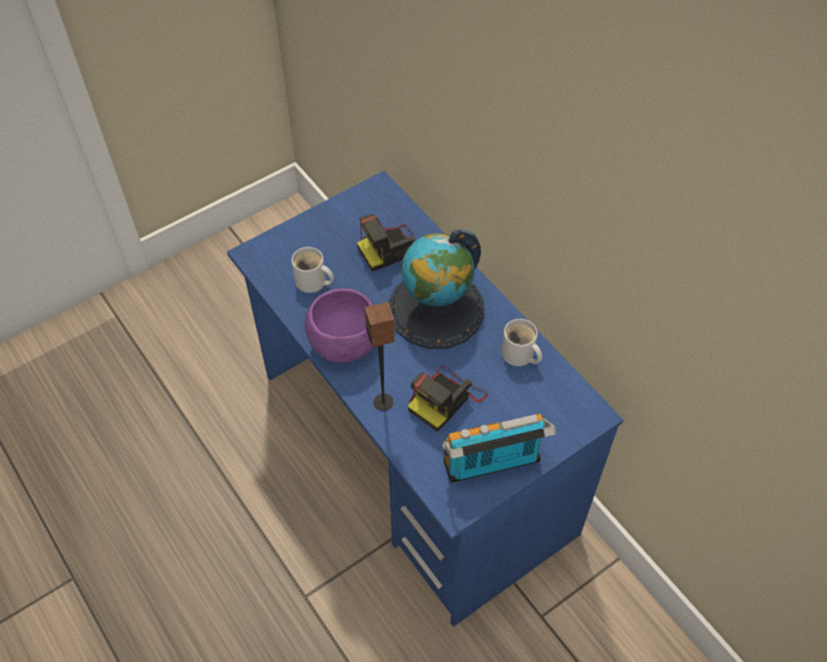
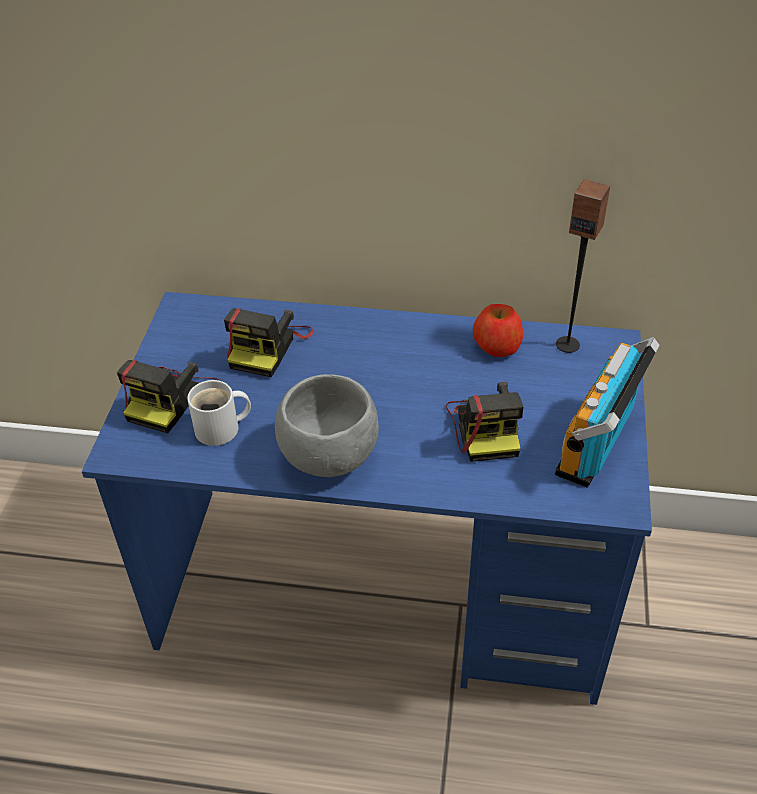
camera: 45 degrees left, 10 degrees down
(310, 243) = (171, 399): none -> camera
(344, 345) = (330, 457): purple bowl -> grey bowl
(383, 402) = (436, 474): speaker -> speaker (568, 344)
(436, 309) = (375, 364): globe -> none
(519, 355) = (497, 346): white mug -> apple

